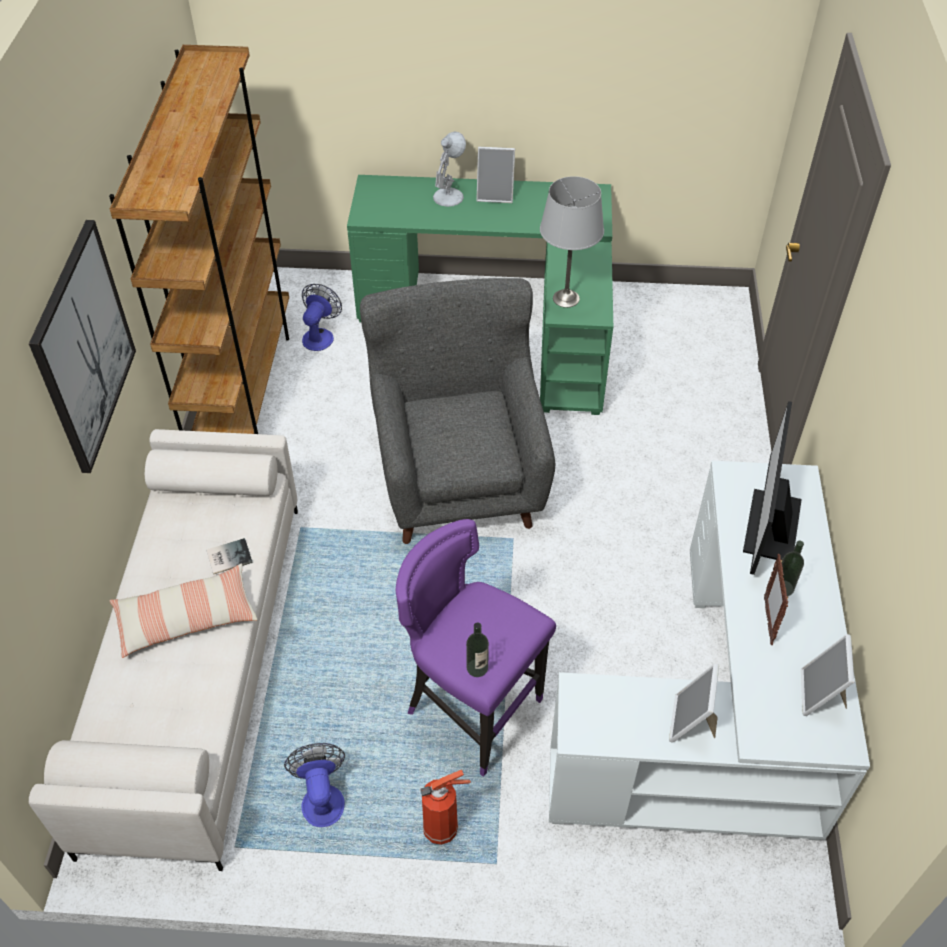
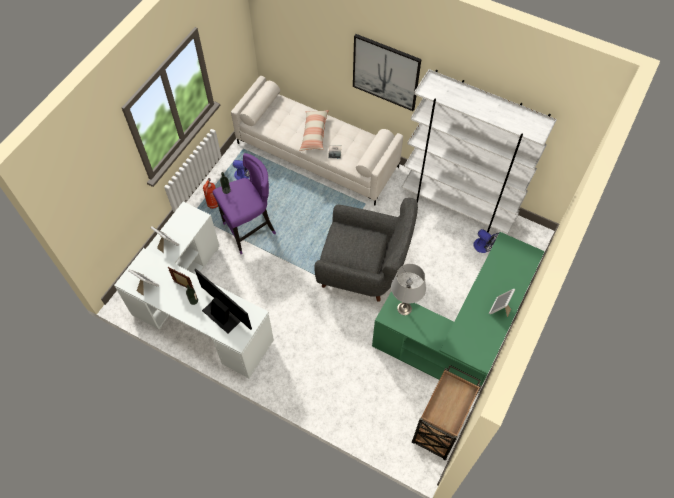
camera: 115 degrees right, 10 degrees up
(243, 390) = (458, 206): brown bookcase -> white bookcase
(449, 196) = (507, 286): white table lamp -> none
(670, 305) = (439, 428): none -> brown cart

